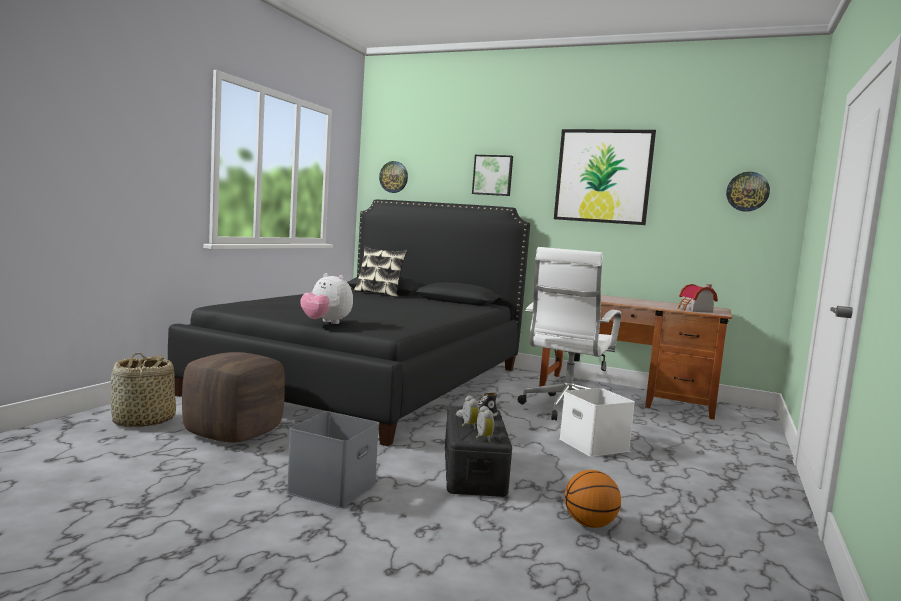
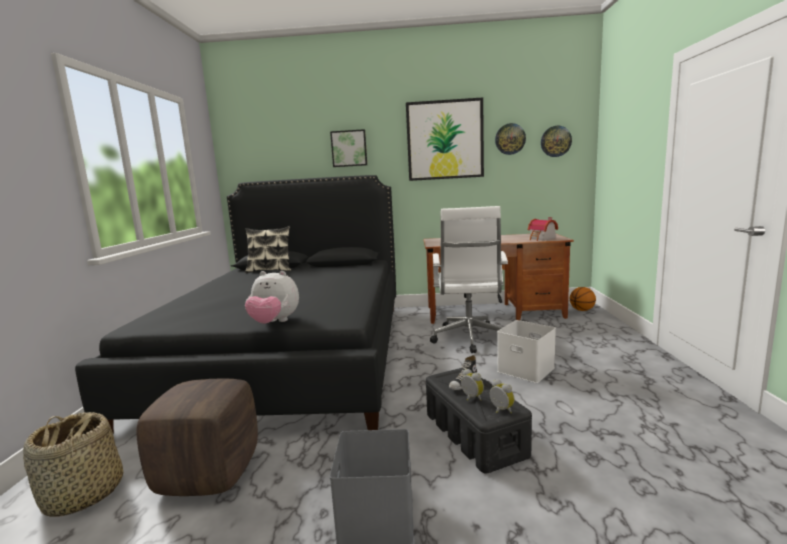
camera: 20 degrees left, 5 degrees up
(394, 177) = (253, 159): wall clock -> wall clock (510, 139)
(590, 524) = (621, 463): basketball -> basketball (582, 310)

